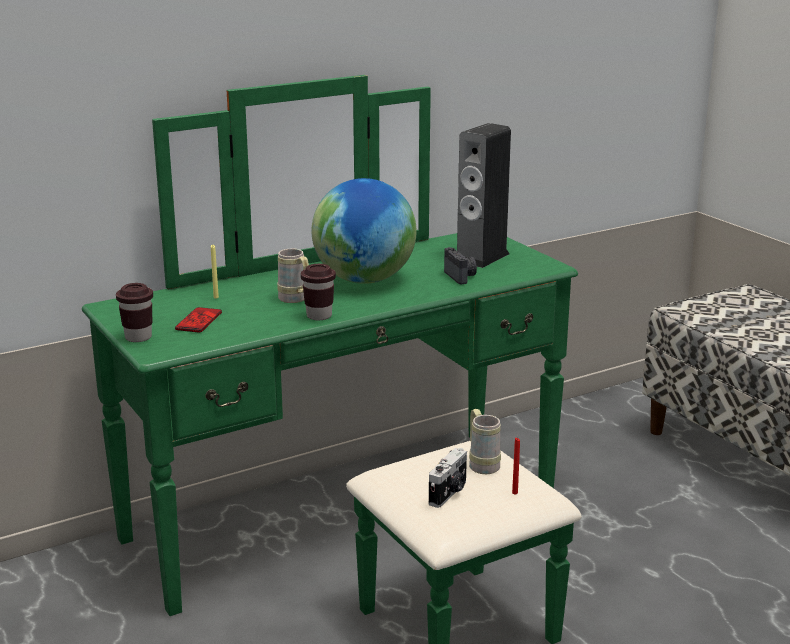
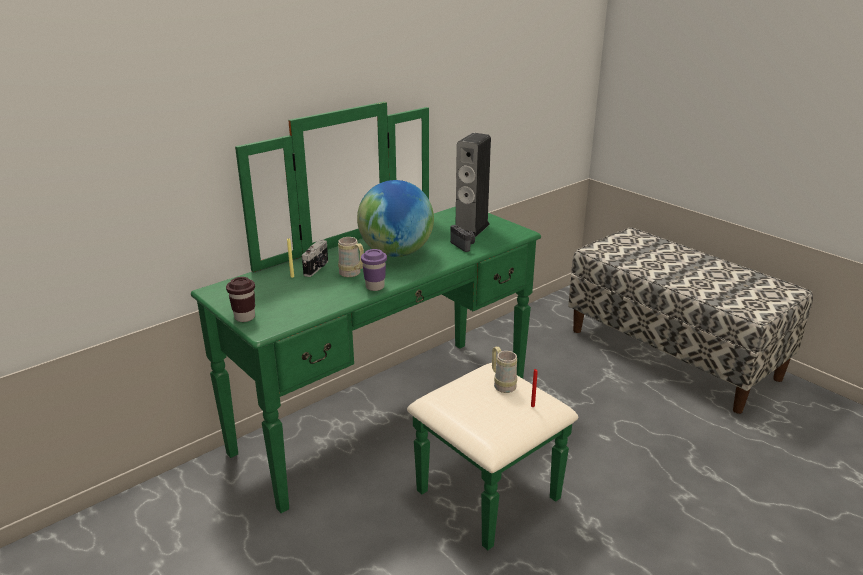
camera: 10 degrees left, 5 degrees up
(198, 321) = (286, 299): phone -> none
(319, 316) = (375, 287): brown cup -> purple cup
(449, 493) = (488, 411): camera -> camera (317, 268)

